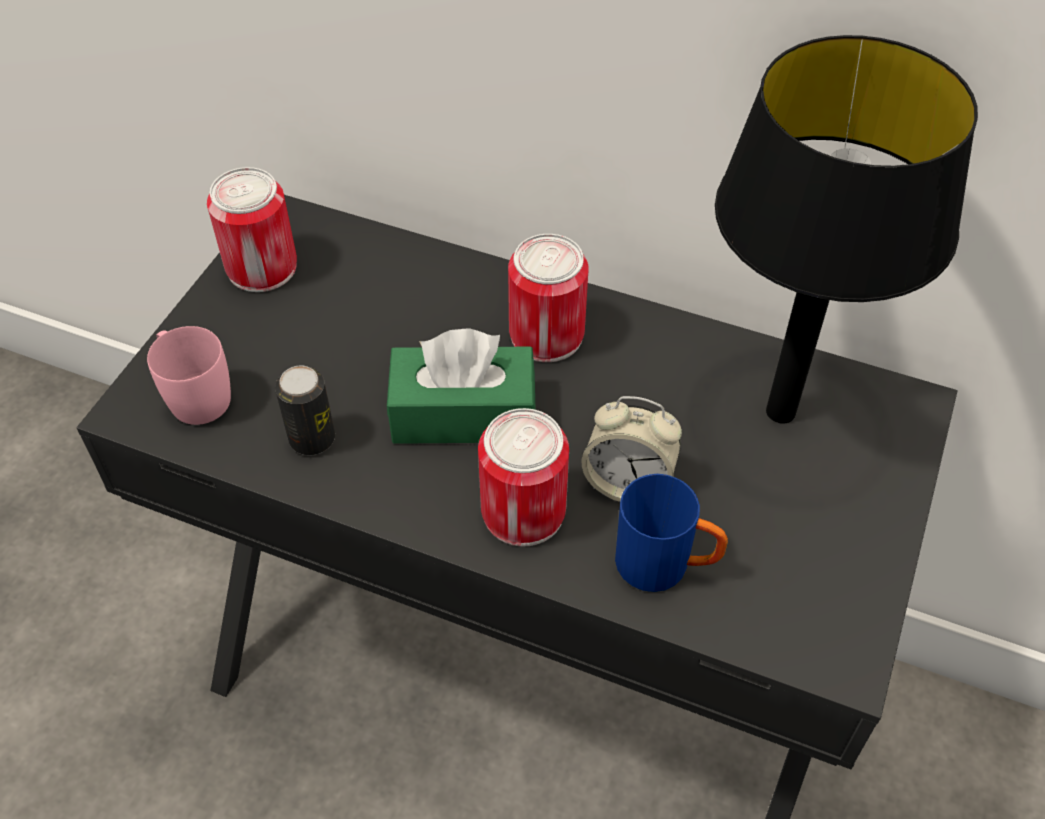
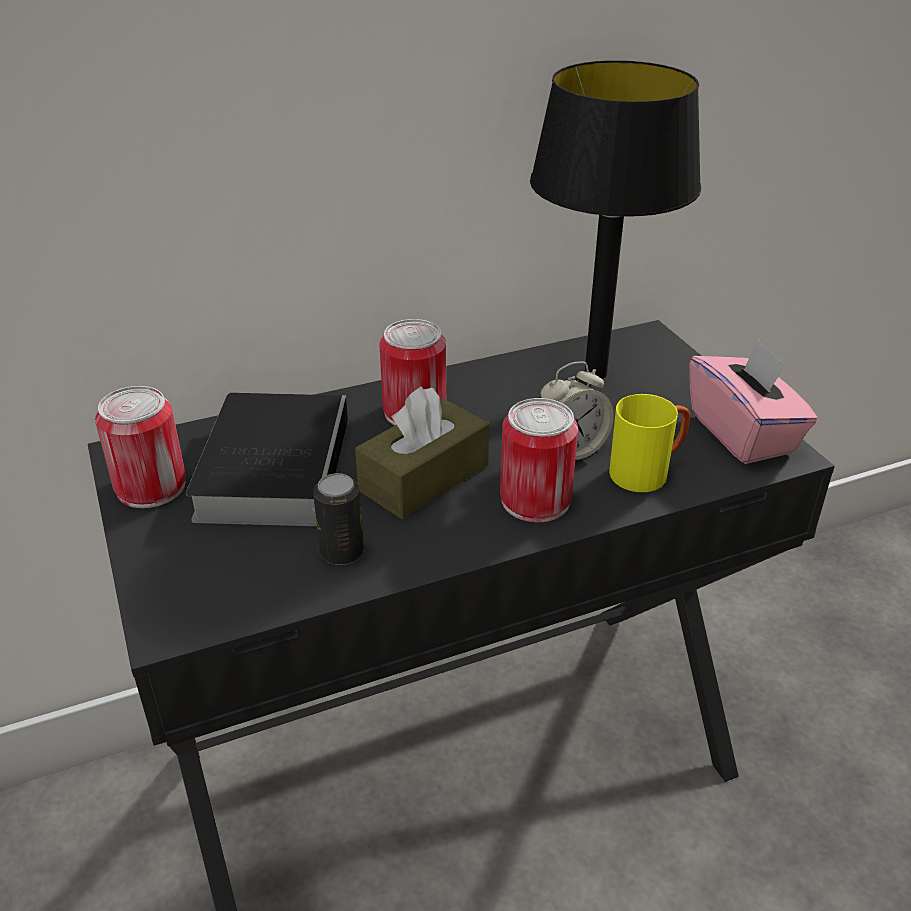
camera: 45 degrees left, 15 degrees down
(194, 394) = (208, 585): pink mug -> none
(369, 310) = (274, 464): none -> book
(463, 414) = (424, 478): green tissue box -> brown tissue box
(666, 565) = (647, 472): blue mug -> yellow mug
(833, 600) = (743, 433): none -> pink tissue box

